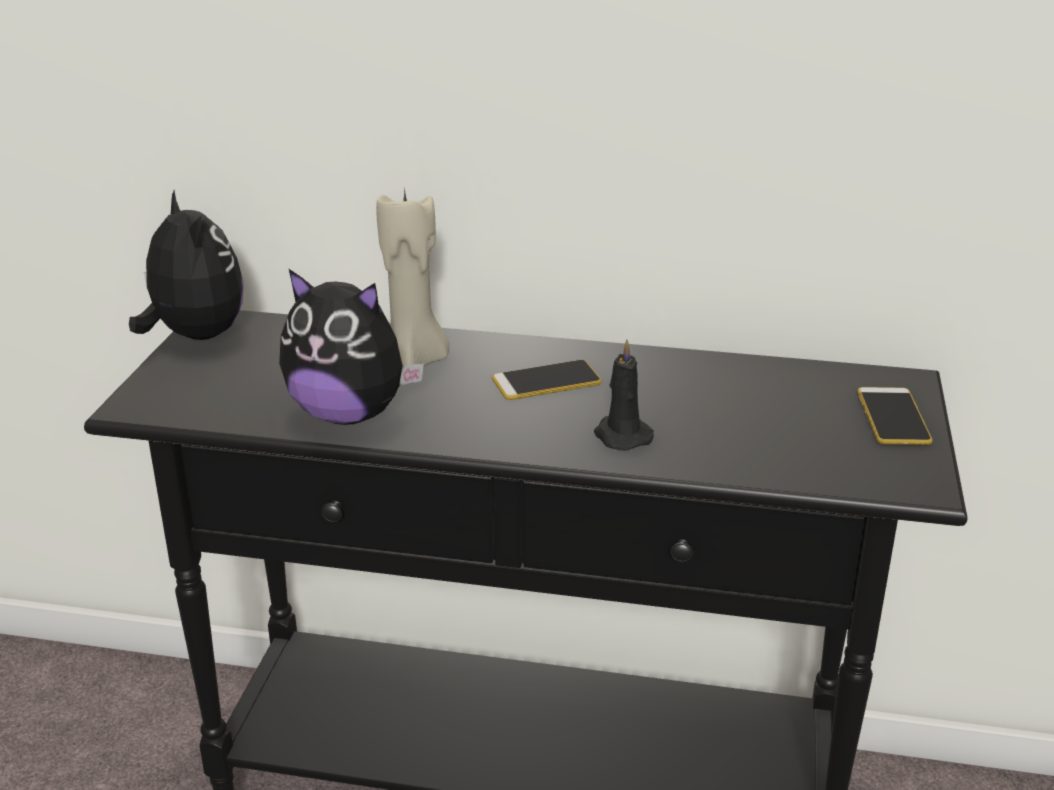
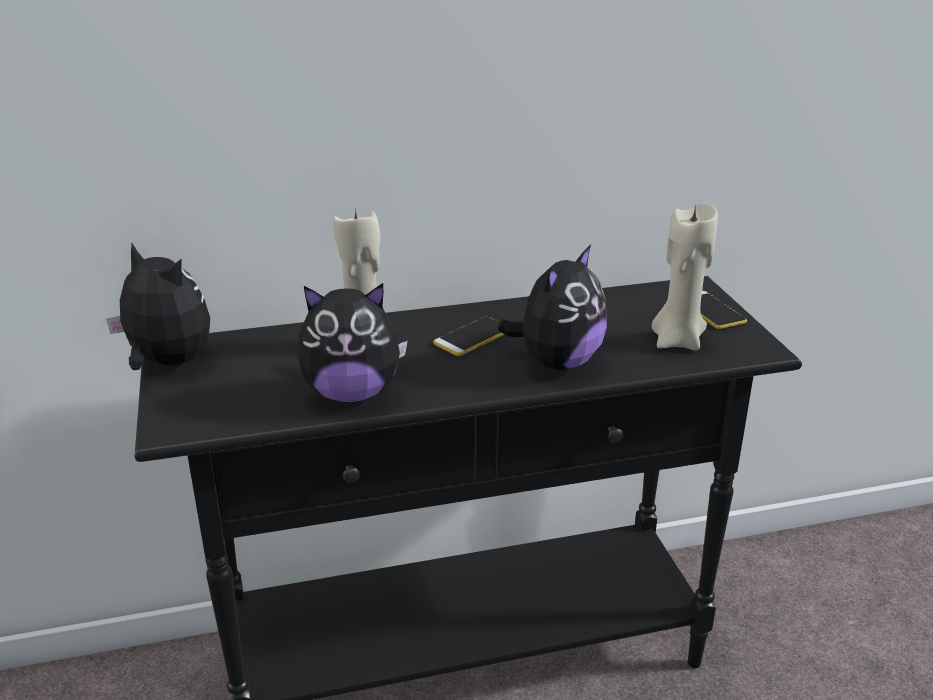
camera: 25 degrees left, 0 degrees up
(621, 435) = (557, 362): black candle -> plush toy
(806, 446) = (677, 341): none -> beige candle

